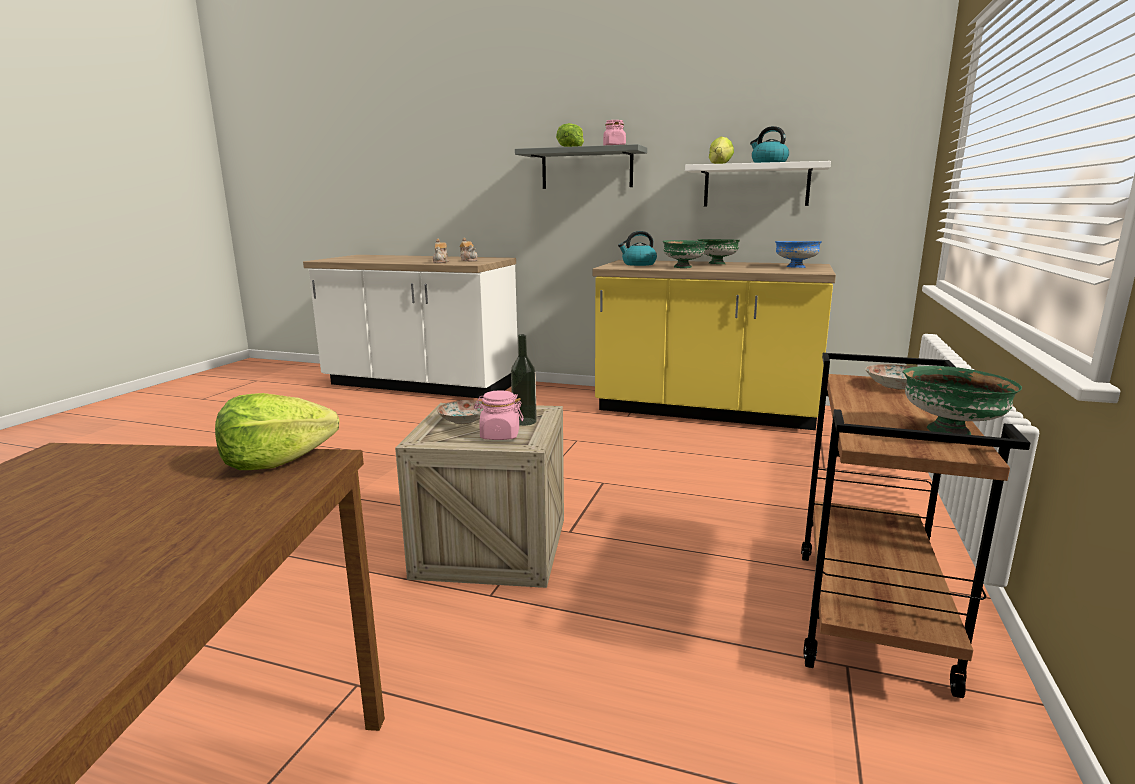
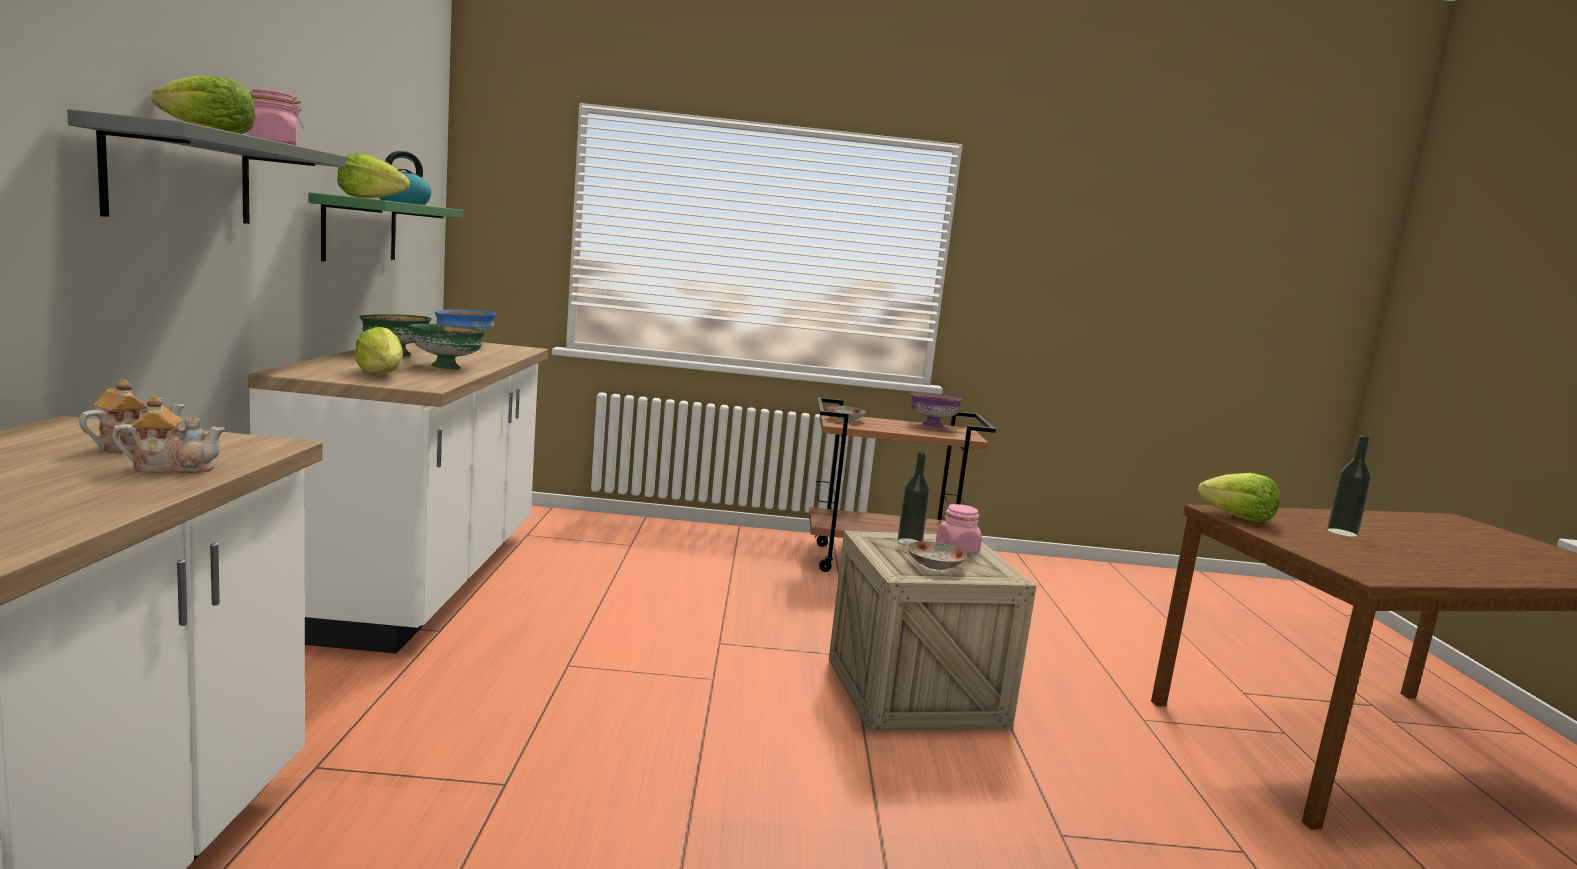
camera: 110 degrees left, 5 degrees down
(115, 524) = (1342, 532): none -> bottle
(638, 264) = (381, 374): kettle -> lettuce
(705, 411) = (420, 579): yellow counter -> white counter
(756, 185) = (360, 229): white shelf -> green shelf
(950, 431) = (932, 425): green bowl -> purple bowl

